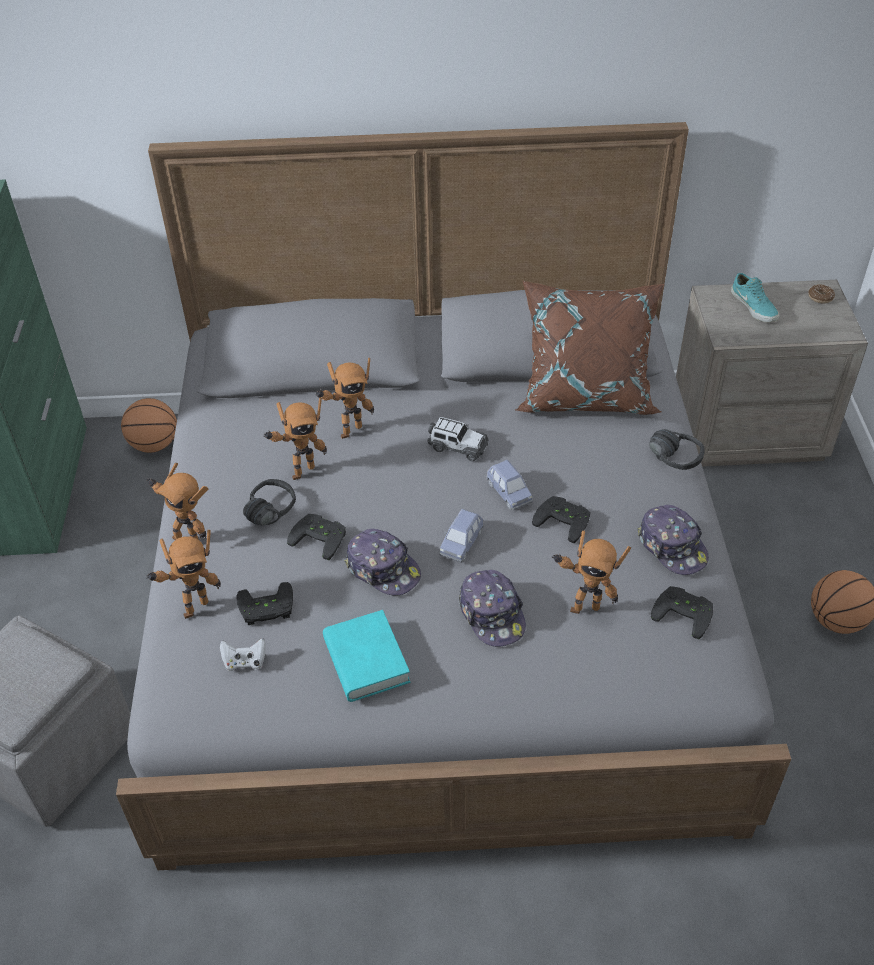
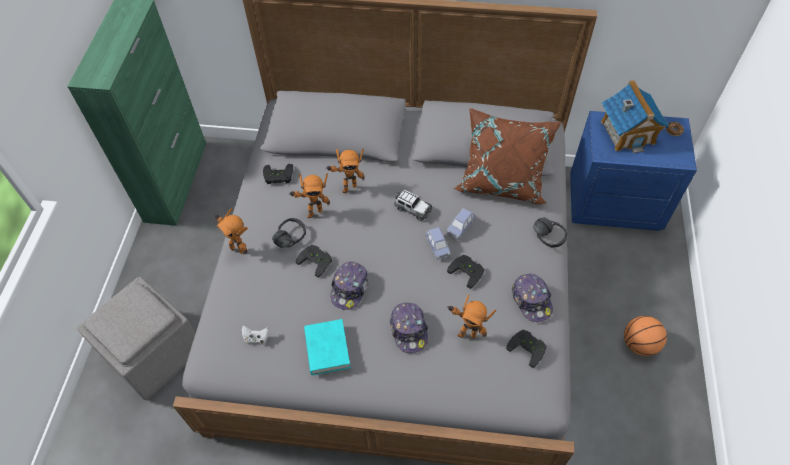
camera: 10 degrees right, 10 degrees up
(154, 445) = (244, 161): basketball -> none
(193, 607) = (233, 296): toy robot -> none
(266, 609) = (275, 305): black game controller -> black game controller (278, 177)
(383, 569) = (350, 288): cap -> cap turned 60 degrees clockwise
(461, 543) = (400, 278): blue toy car -> blue toy car (460, 227)
(747, 432) = (614, 203): beige nightstand -> blue nightstand
(755, 306) = (627, 132): turquoise shoe -> toy house

